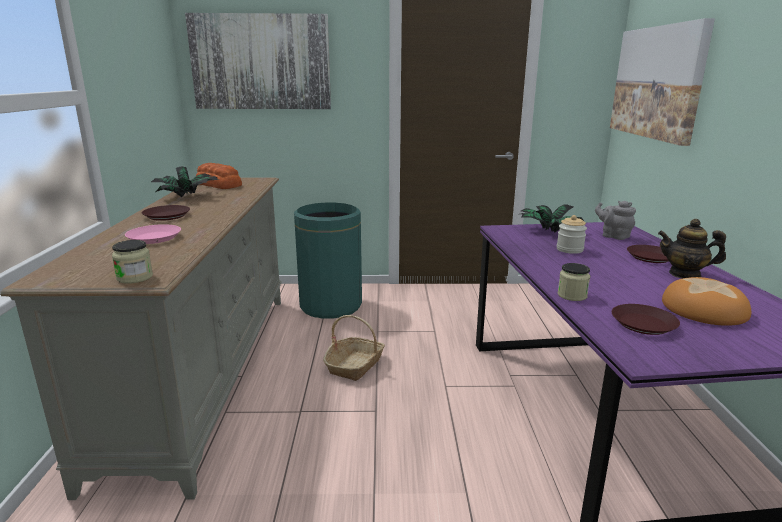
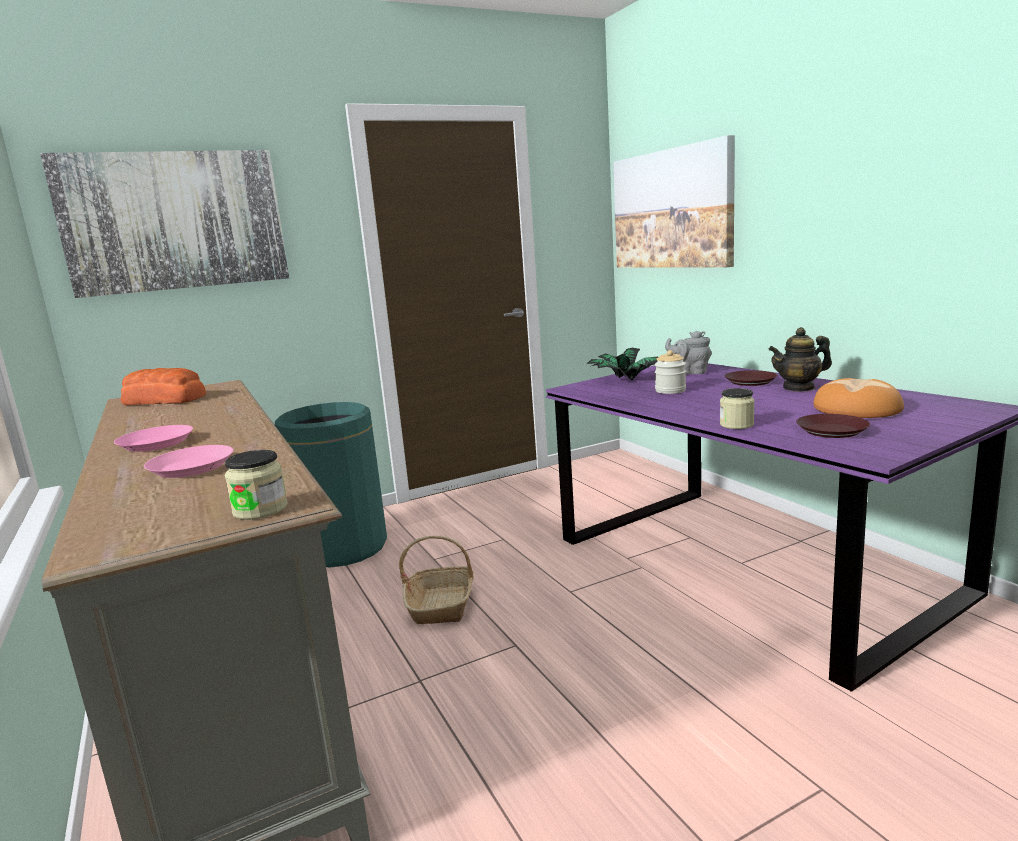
camera: 25 degrees left, 5 degrees down
(166, 216) = (156, 444): brown plate -> pink plate
(187, 196) = (142, 419): potted plant -> none

